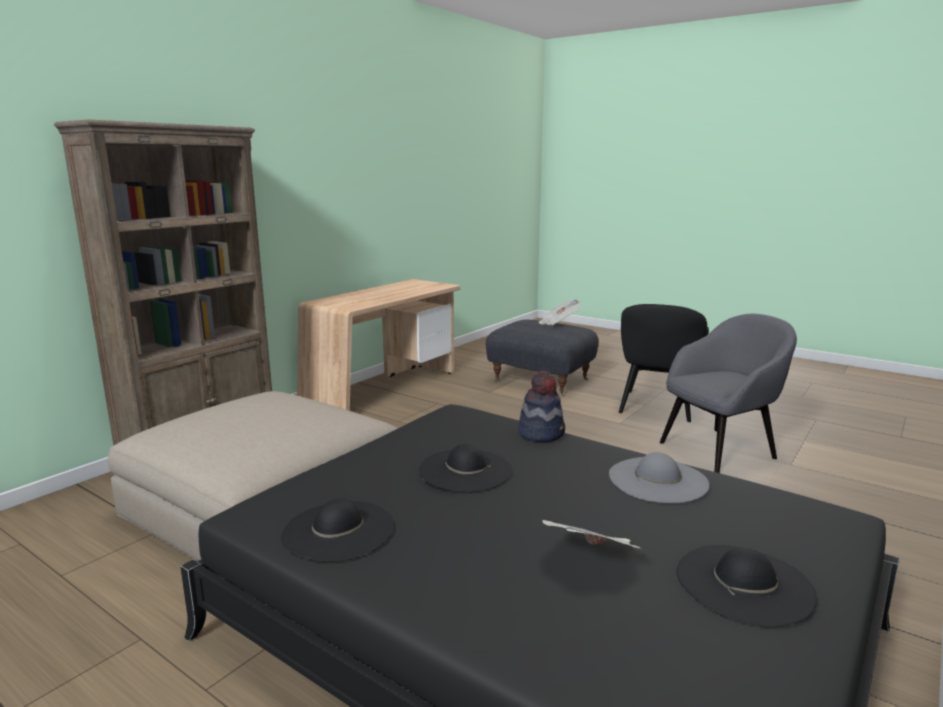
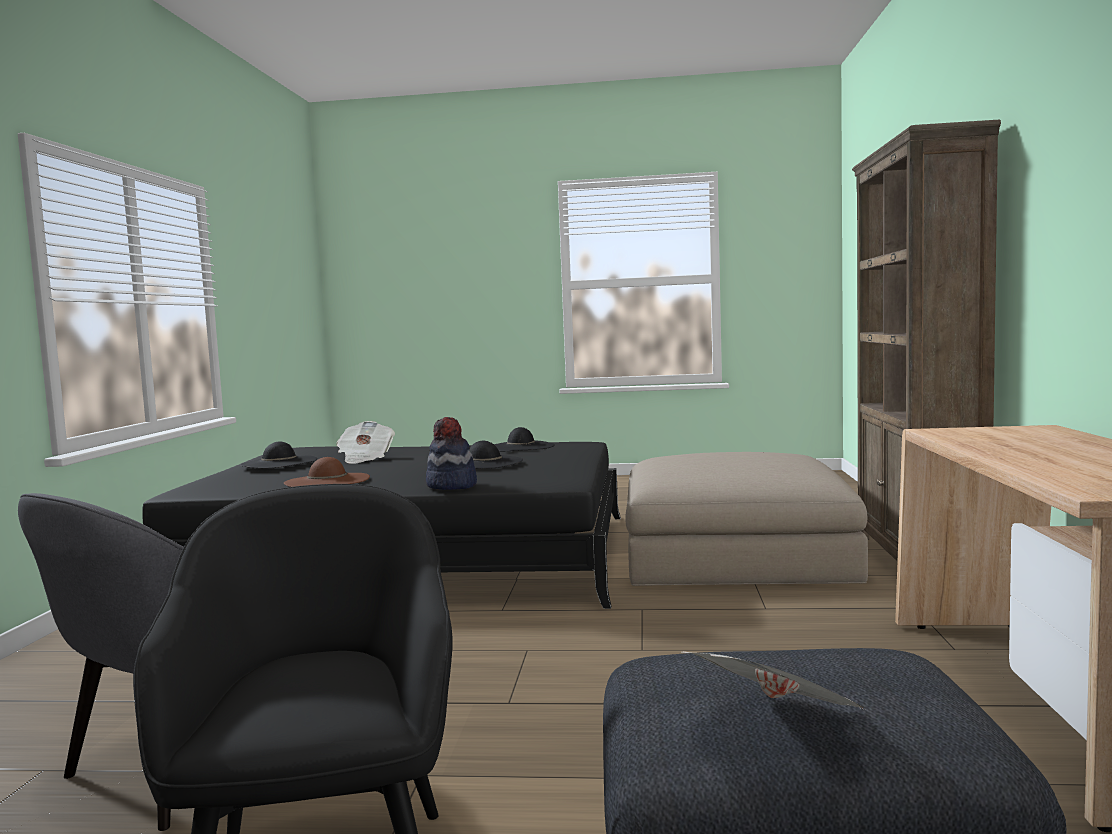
camera: 150 degrees right, 10 degrees down
(658, 479) = (327, 481): grey hat -> brown hat

